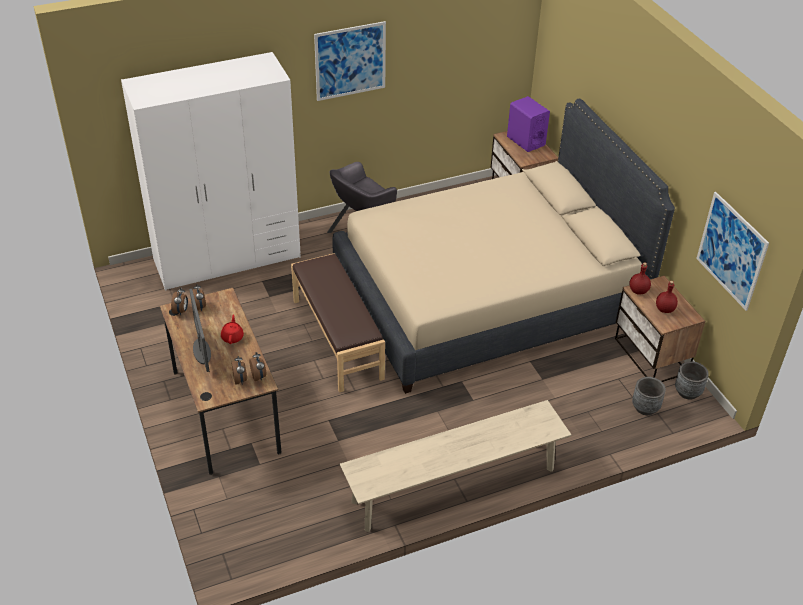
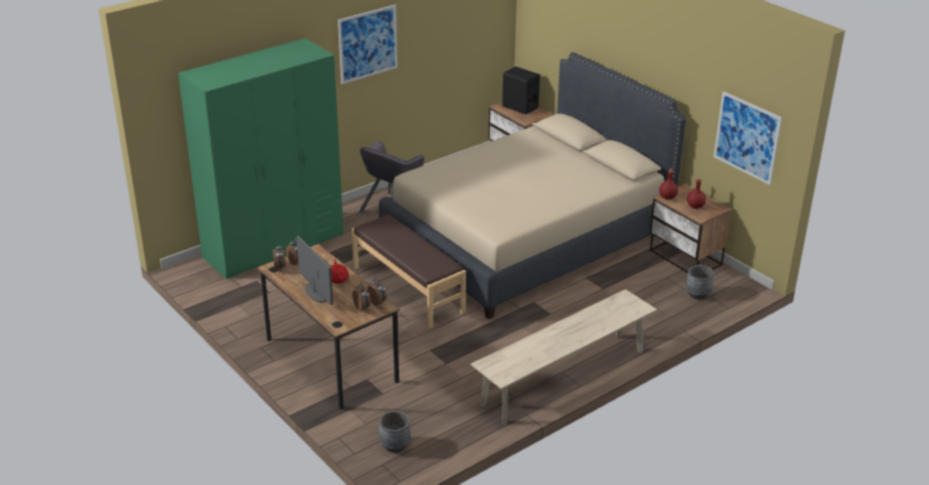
camera: 15 degrees left, 10 degrees down
(227, 258) = (274, 245): white wardrobe -> green wardrobe
(525, 141) = (520, 107): purple speaker -> black speaker
(687, 392) = (727, 277): grey planter -> grey planter (395, 445)

